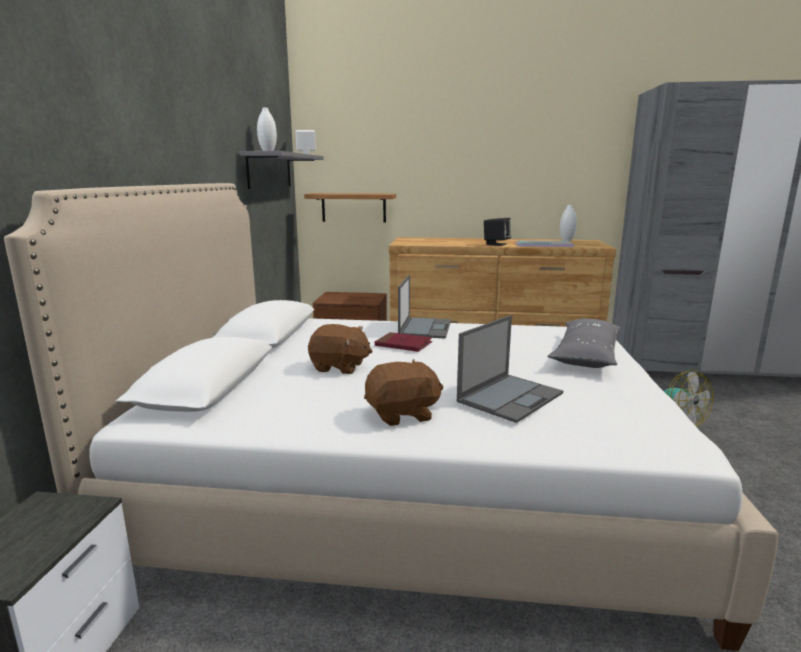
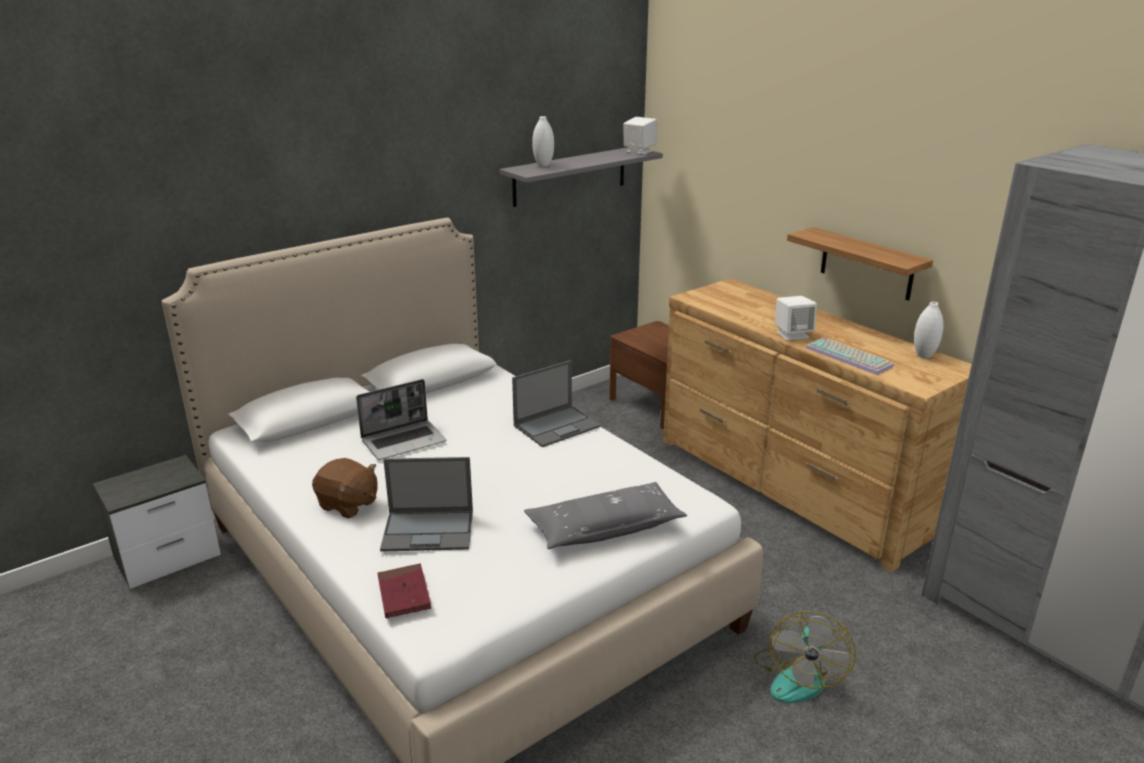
camera: 45 degrees right, 10 degrees up
(339, 367) = (404, 441): brown plush toy -> laptop
(353, 207) = (694, 224): shelf -> shelf (866, 264)
(403, 345) = (493, 439): red book -> red book (404, 594)
(496, 244) = (793, 334): black speaker -> white speaker

